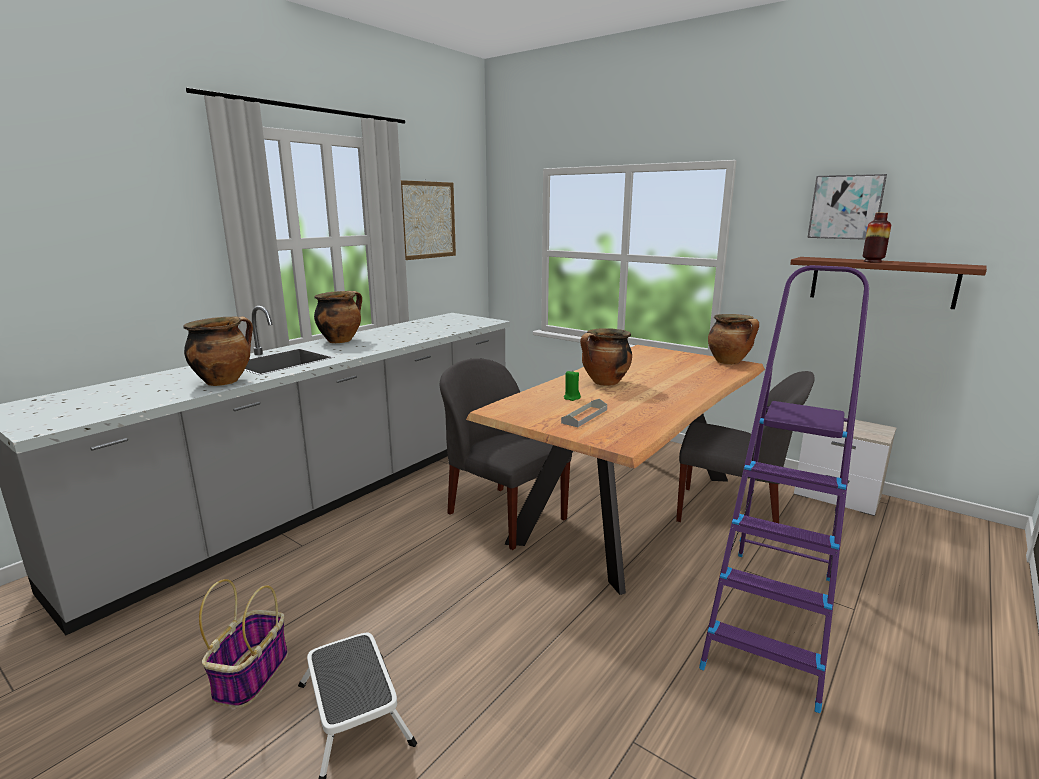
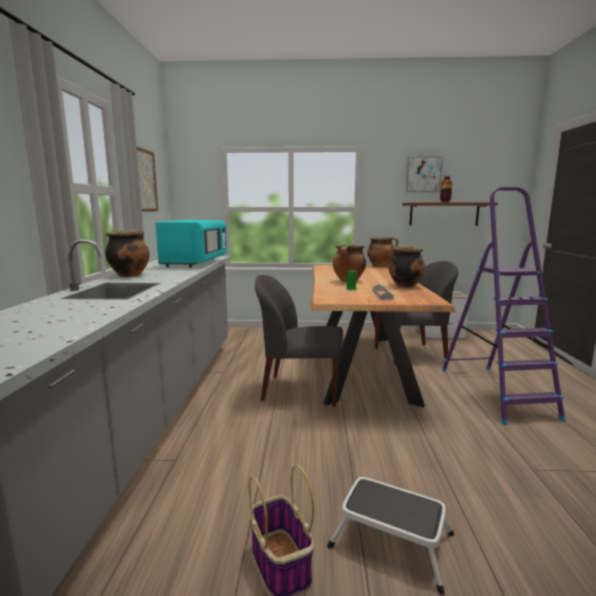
camera: 35 degrees left, 5 degrees down
(224, 381) = (105, 307): cooking pot -> cooking pot (404, 286)
(442, 329) = (194, 263): none -> turquoise microwave

